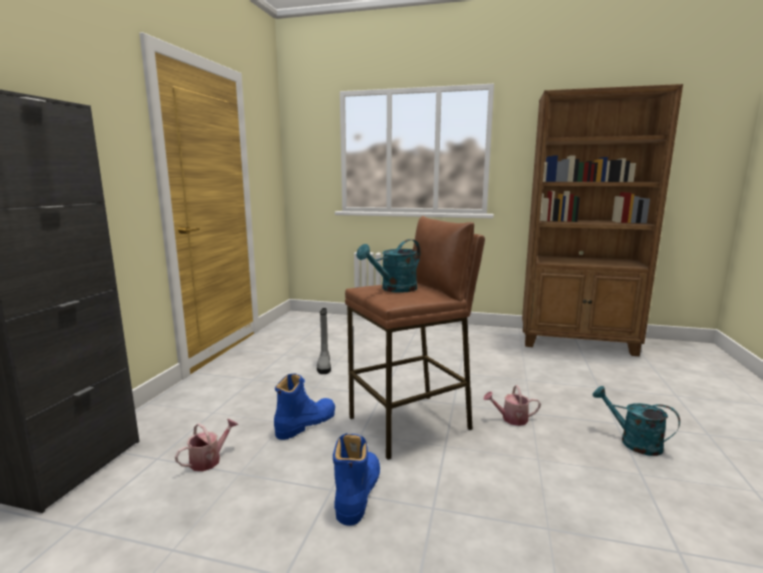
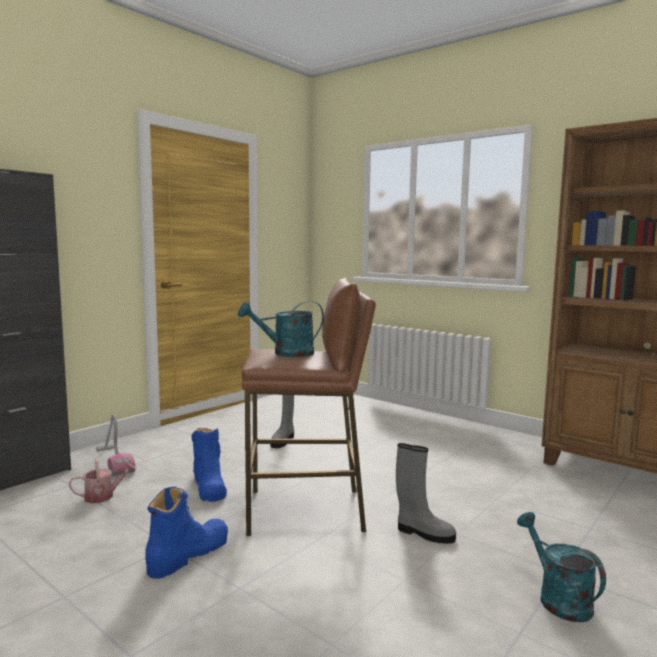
camera: 25 degrees right, 5 degrees down
(179, 420) = (114, 461): none -> vacuum cleaner
(305, 423) = (209, 487): blue boot -> blue boot turned 90 degrees clockwise
(511, 419) = (423, 533): watering can -> grey boot

